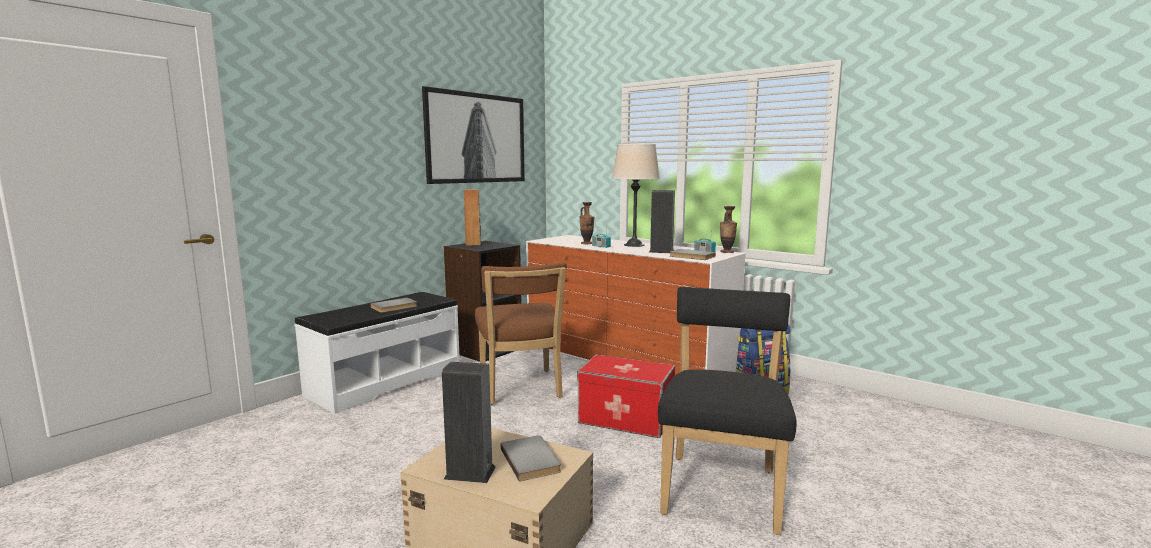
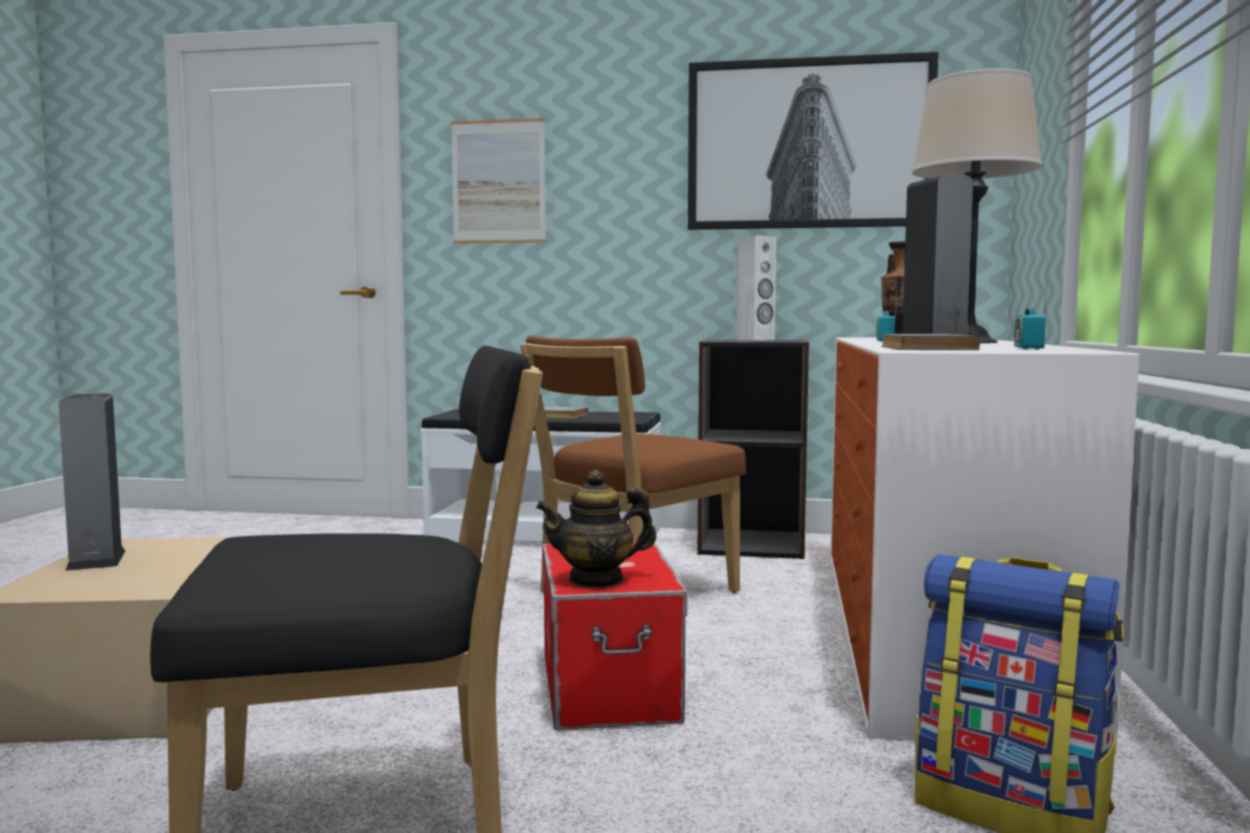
camera: 60 degrees right, 5 degrees down
(310, 151) = (498, 182): none -> picture
(473, 244) = (755, 339): brown speaker -> white speaker
(532, 460) = (142, 576): grey book -> none
(648, 373) = (596, 580): none -> teapot
(727, 252) = (1087, 350): vase -> none

